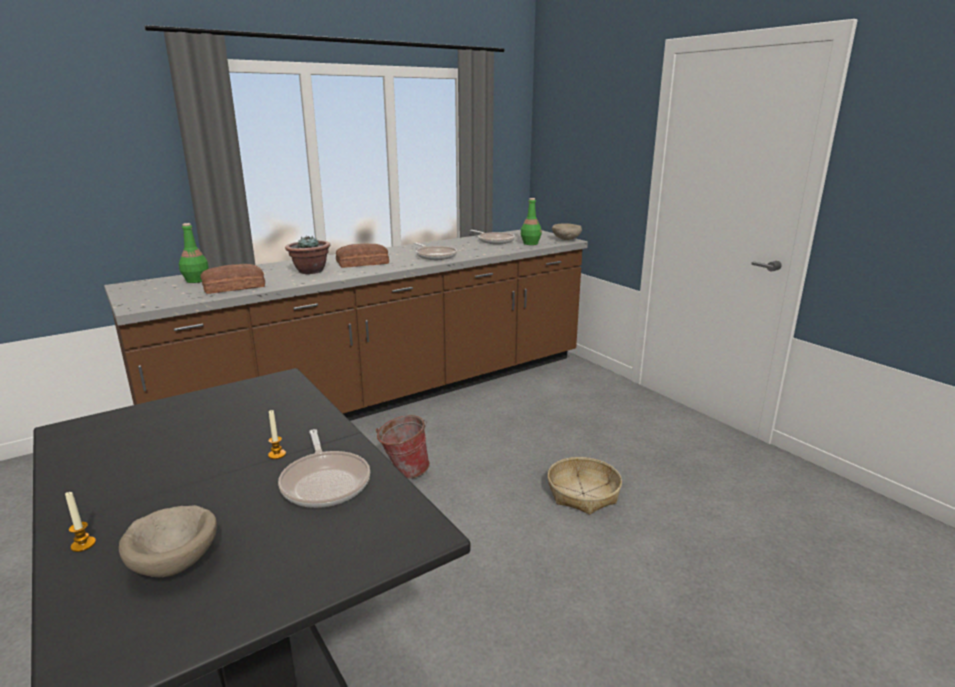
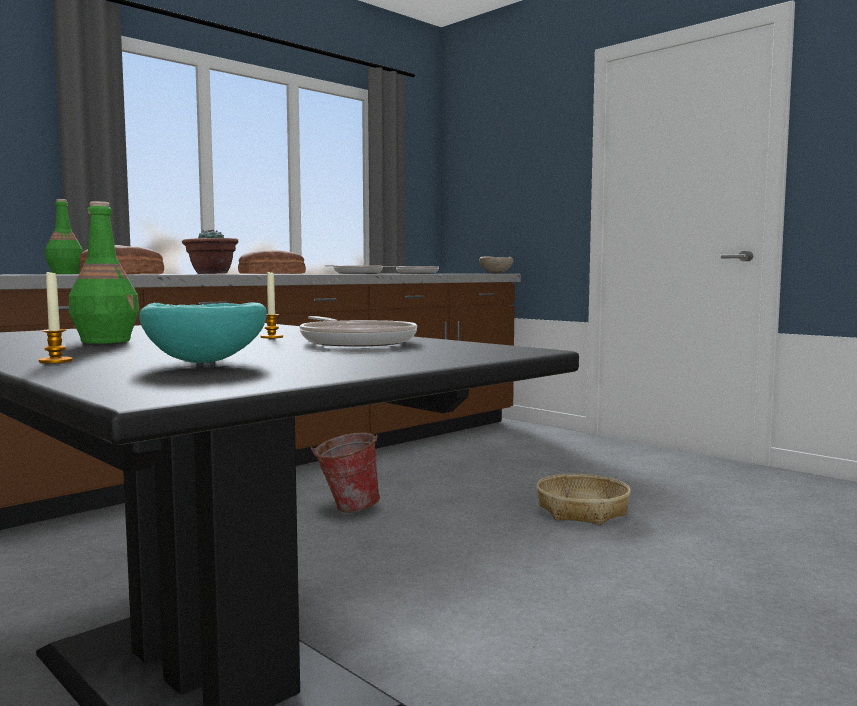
camera: 10 degrees left, 15 degrees down
(177, 561) = (207, 362): beige bowl -> turquoise bowl
(530, 243) = (458, 273): green bottle -> green bottle (106, 341)

